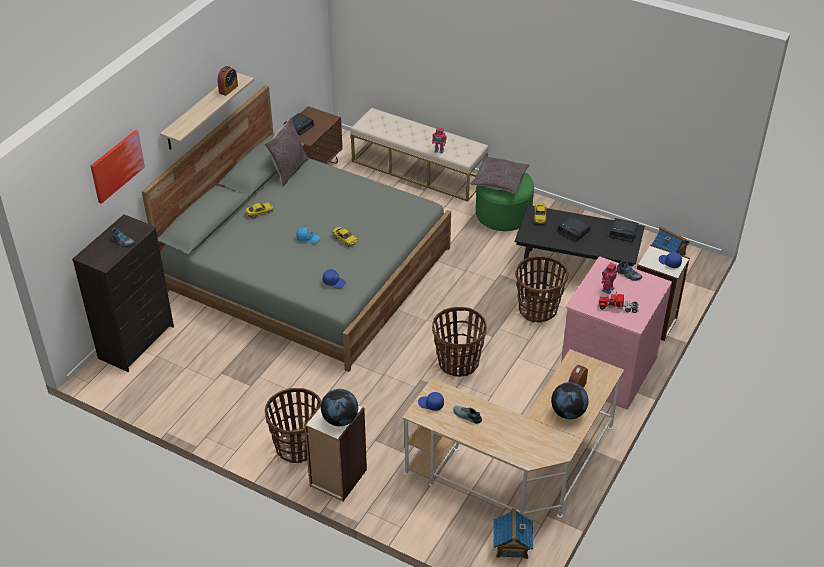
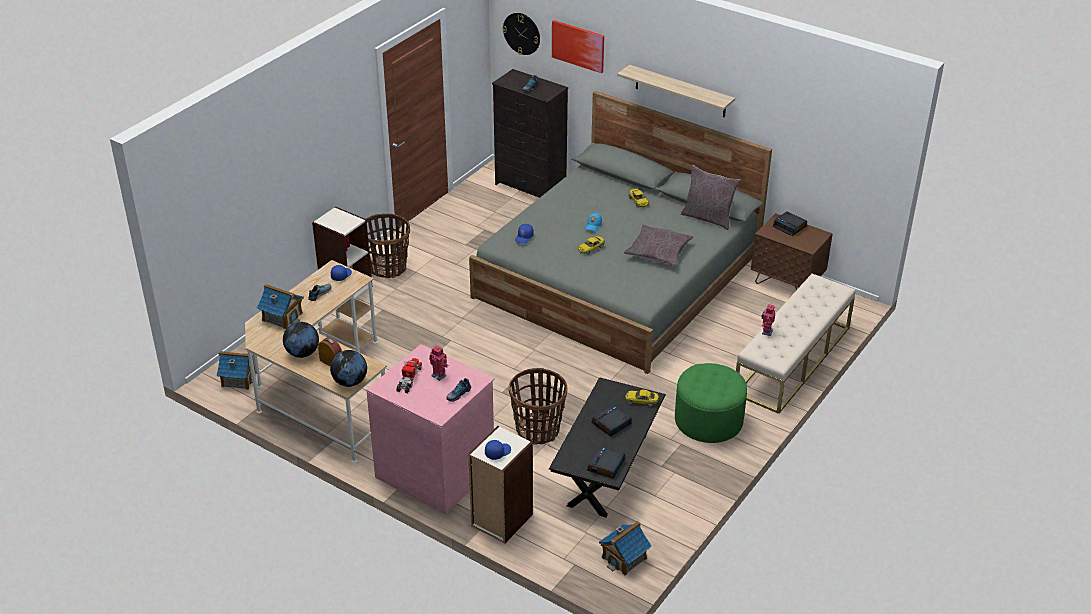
camera: 95 degrees right, 5 degrees down
(65, 214) = (522, 33): none -> wall clock
(228, 89) = (701, 94): alarm clock -> none
(340, 419) = (333, 223): globe -> globe (350, 382)
(458, 363) = (468, 365): basket -> none
(499, 180) = (713, 377): grey pillow -> grey pillow (658, 251)
(512, 440) = (282, 316): none -> toy house

